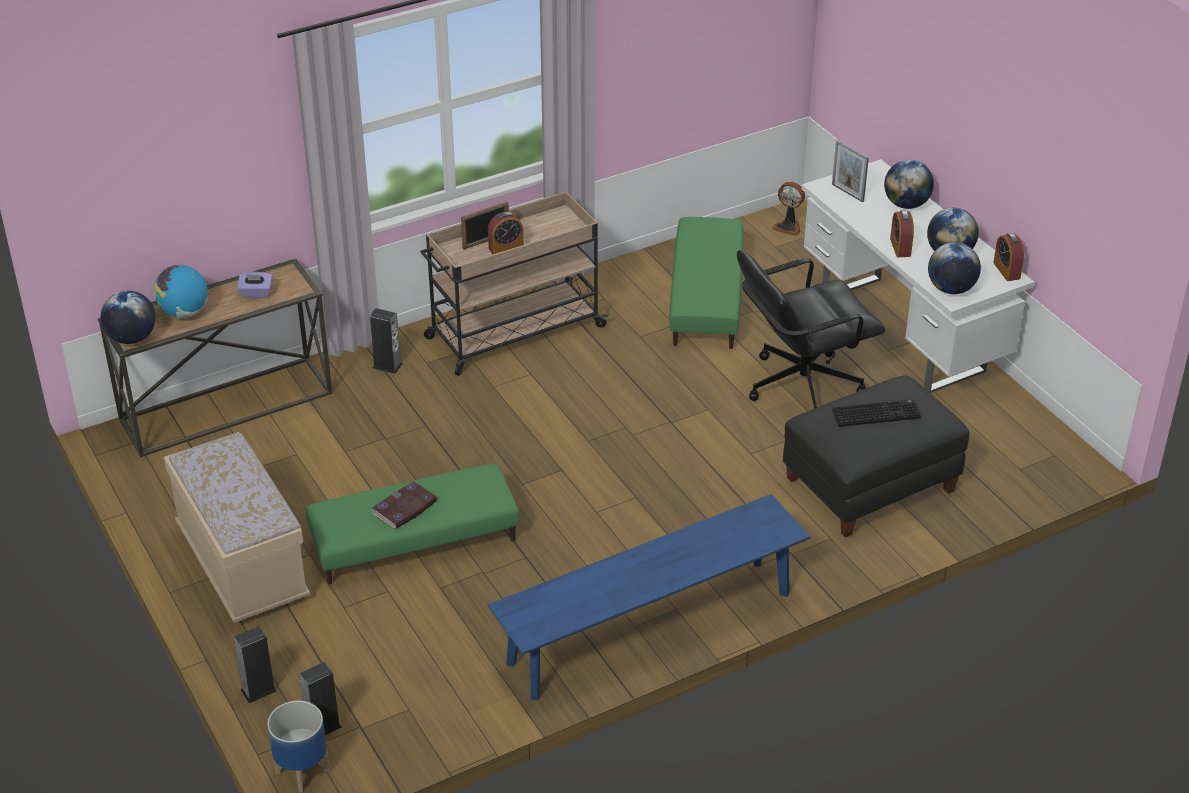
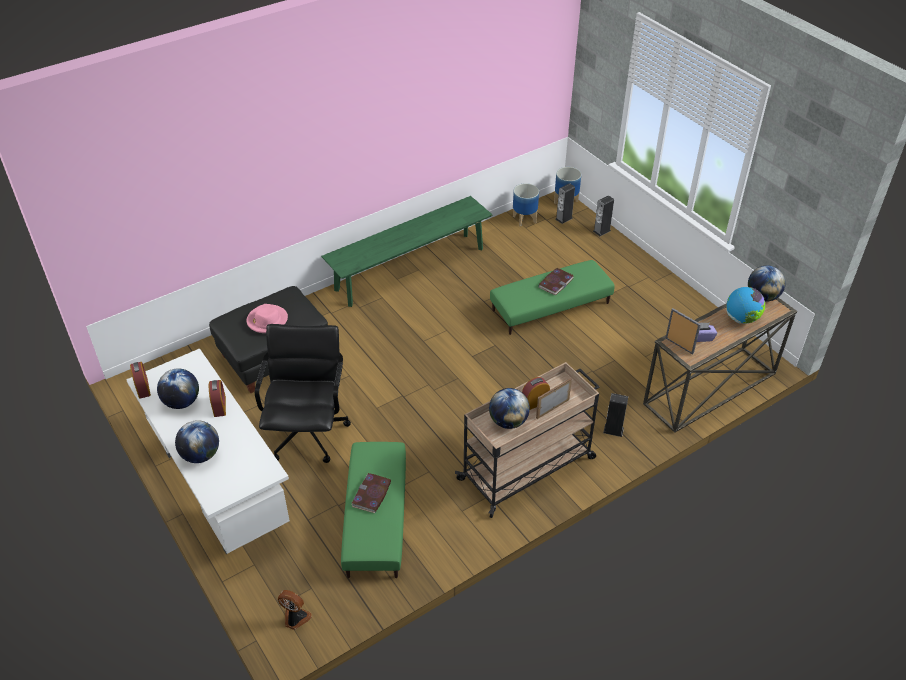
camera: 175 degrees right, 5 degrees up
(242, 565) = (642, 287): beige bench -> none
(406, 730) = (524, 219): none -> planter
(650, 628) = (410, 269): blue bench -> green bench
(710, 265) = (371, 494): none -> book
(801, 385) = (308, 433): black office chair -> black office chair turned 60 degrees counterclockwise
(847, 193) = (249, 466): picture frame -> picture frame (679, 345)
(876, 413) = (267, 320): keyboard -> pink hat
(951, 289) = (192, 367): globe -> globe (508, 421)

